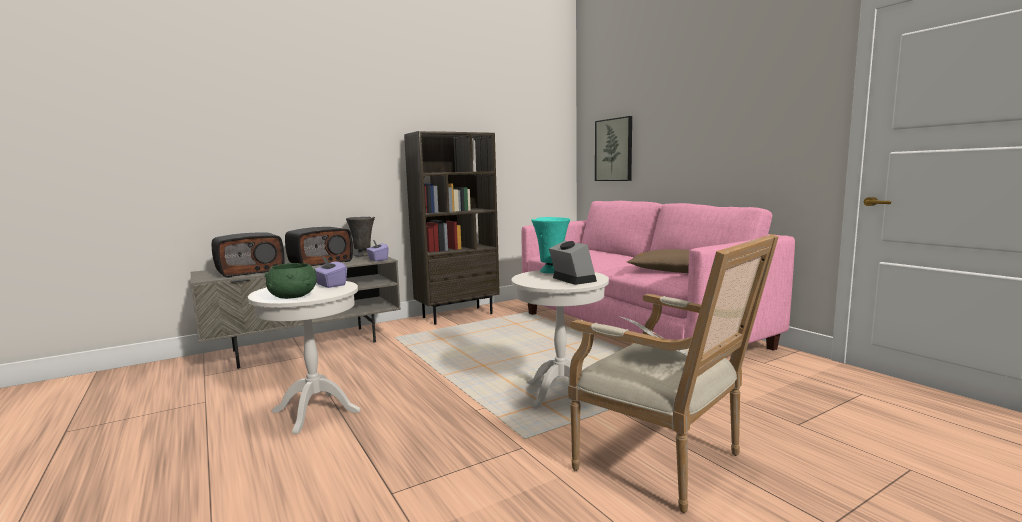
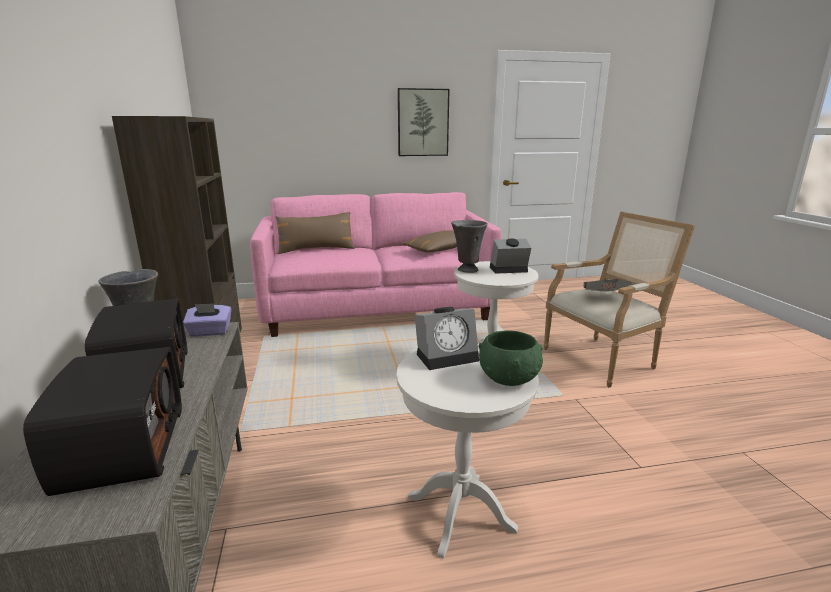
camera: 70 degrees left, 10 degrees up
(330, 285) = (447, 356): purple tissue box -> alarm clock
(551, 271) = (467, 270): turquoise vase -> grey vase
(597, 251) = (316, 250): none -> brown pillow
(614, 150) = (267, 139): picture -> picture (423, 122)

